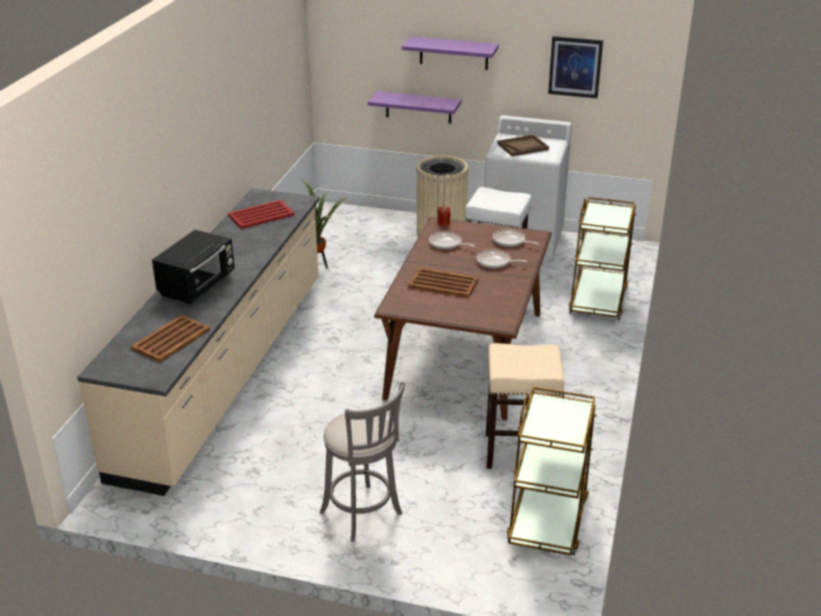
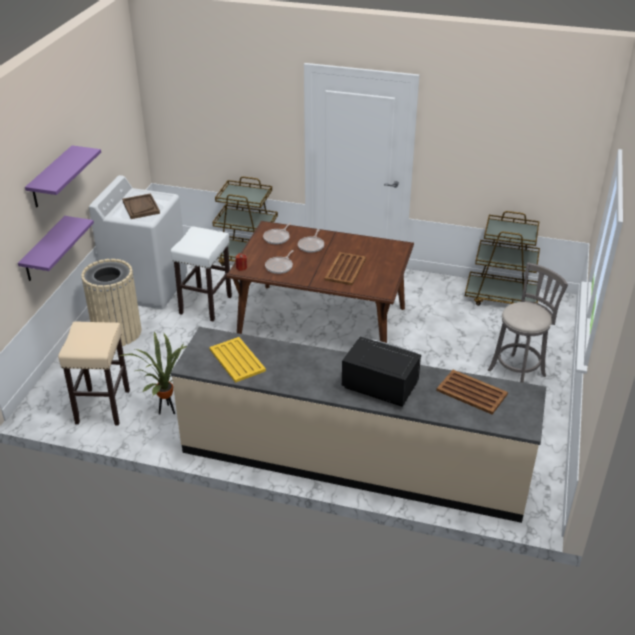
camera: 90 degrees left, 5 degrees up
(260, 215) = (237, 360): red tray -> yellow tray
(520, 451) = (437, 304): beige stool -> beige stool (103, 406)
(575, 67) = (108, 128): picture -> none

